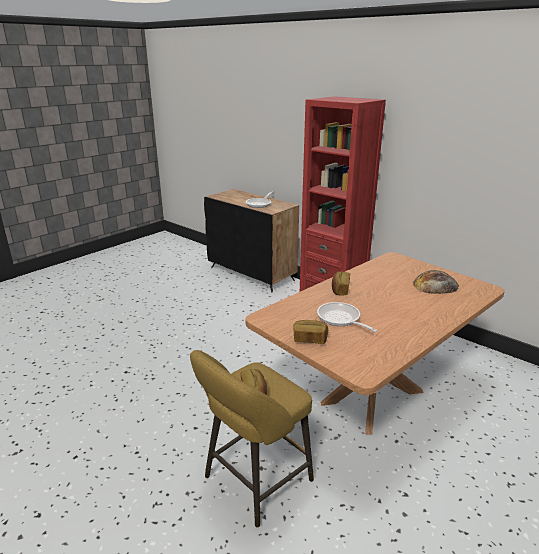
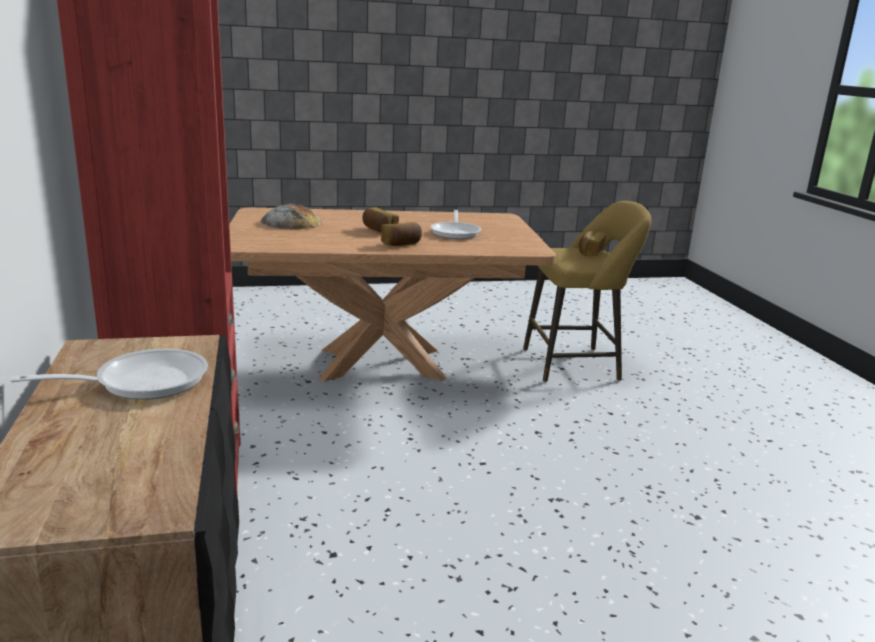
camera: 145 degrees left, 5 degrees down
(309, 339) = (512, 232): bread -> bread (379, 230)

